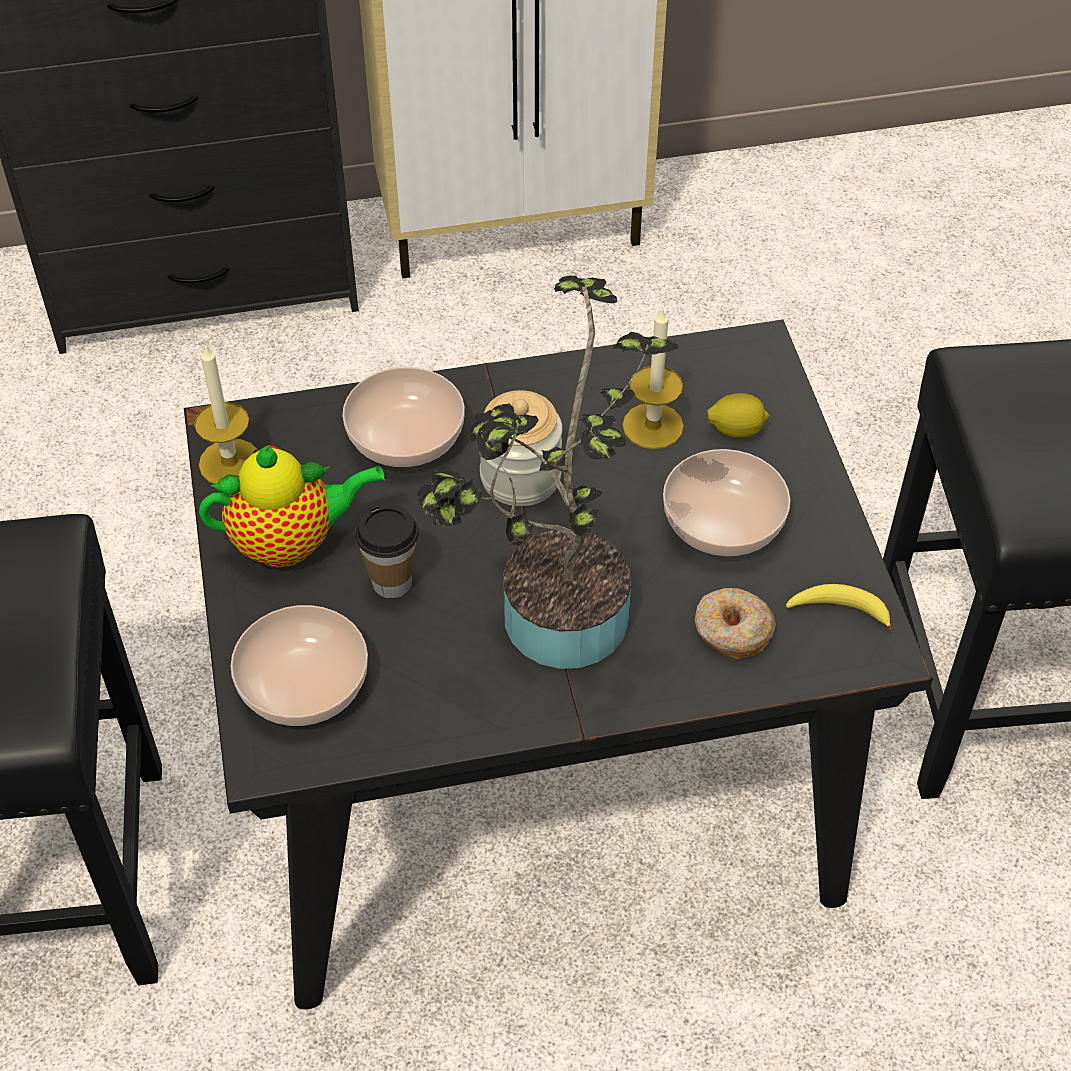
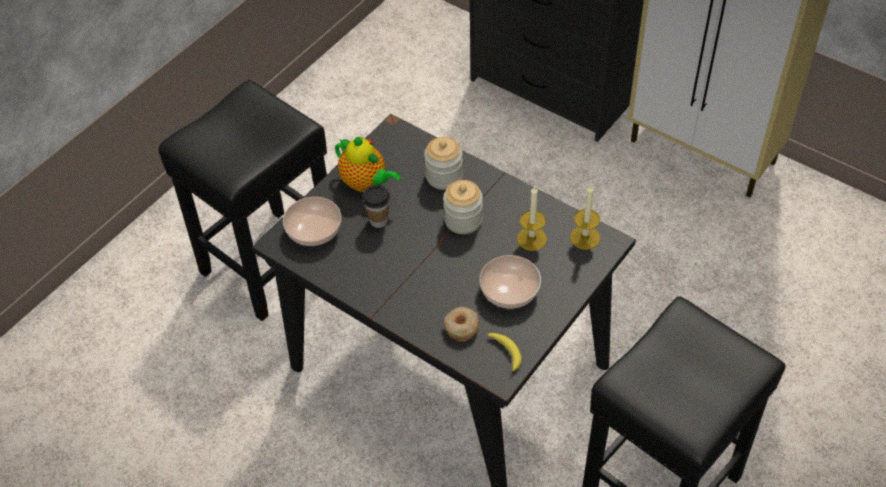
camera: 50 degrees right, 0 degrees up
(230, 462) = (381, 142): candle -> candle (585, 237)
(404, 437) = (444, 176): bowl -> jar
(552, 624) = (408, 275): potted plant -> none
(735, 430) = (558, 264): lemon -> none

